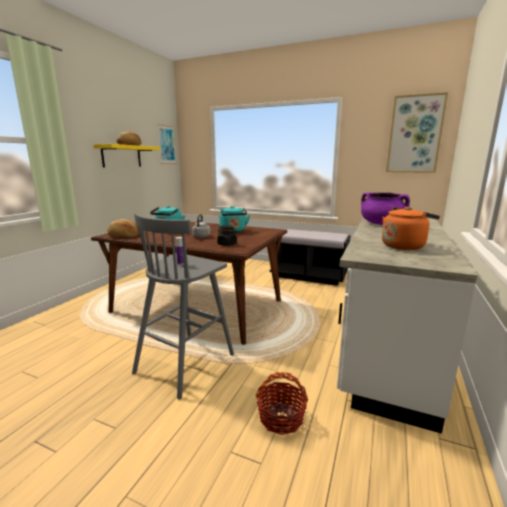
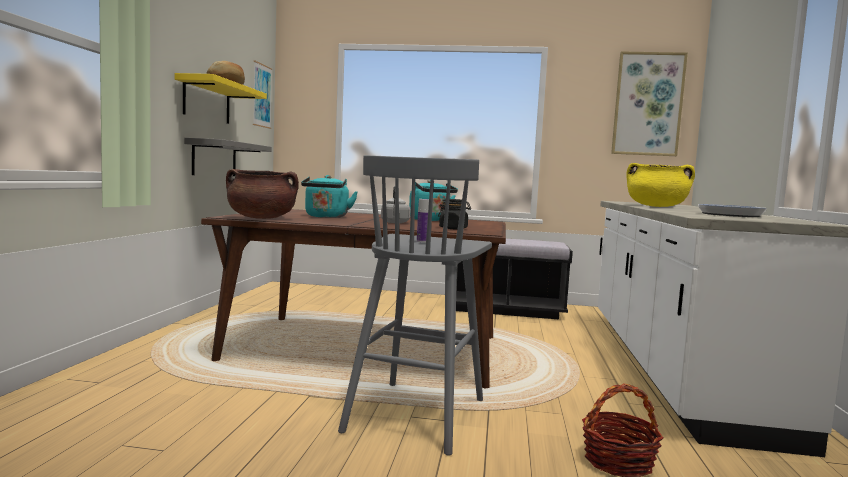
camera: 15 degrees left, 10 degrees down
(124, 236) = (261, 218): bread -> brown cooking pot
(131, 188) = (214, 158): none -> grey shelf
(381, 224) = (656, 206): purple cooking pot -> yellow cooking pot
(404, 246) = (732, 215): orange kettle -> frying pan

